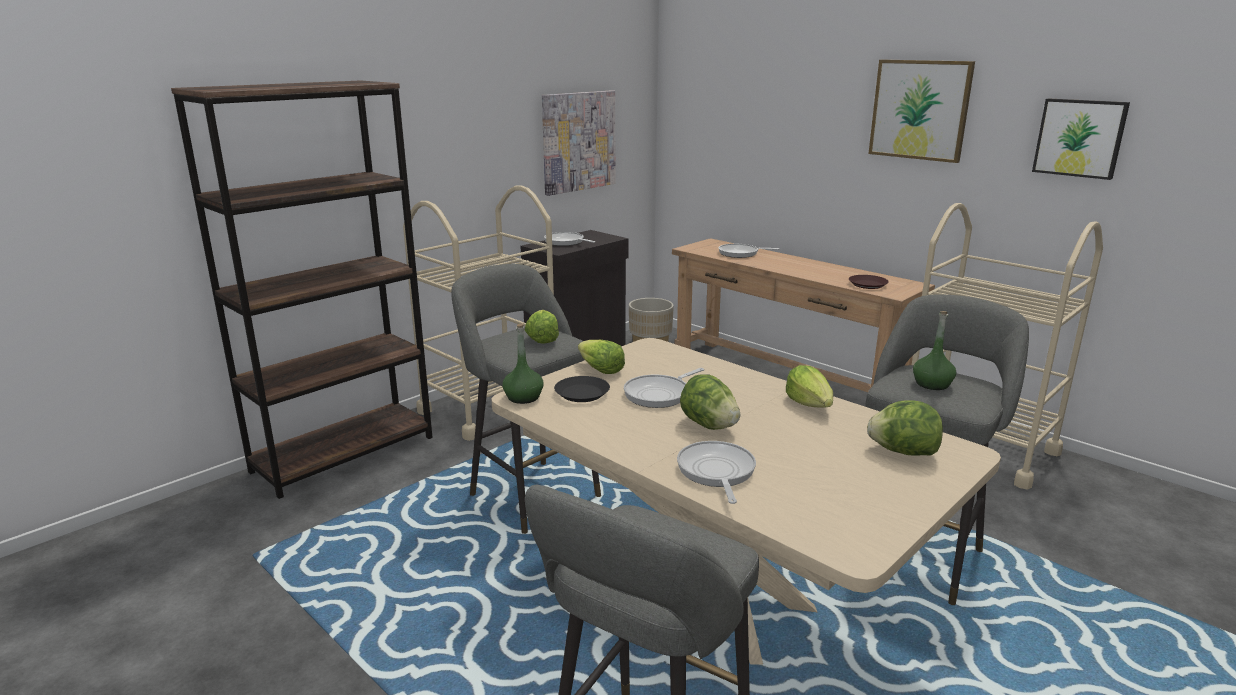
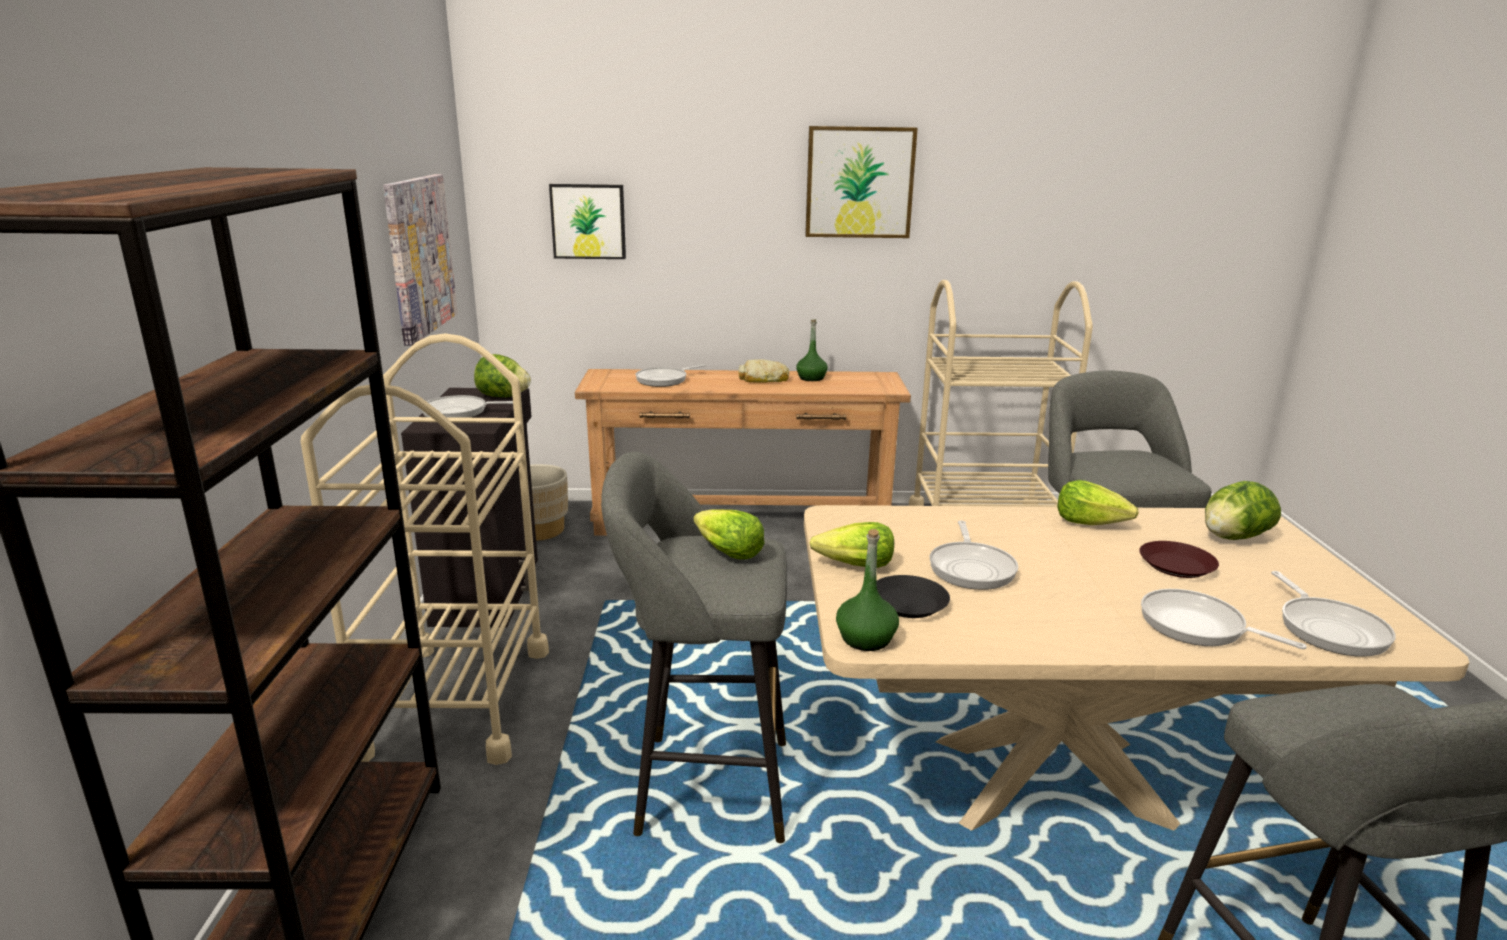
camera: 45 degrees left, 0 degrees up
(708, 425) = (1082, 581): lettuce -> lettuce (502, 396)
(809, 515) = (1329, 629): none -> frying pan
(810, 267) = (763, 379): none -> bread
(867, 285) = (851, 386): brown plate -> brown plate (1176, 566)
(932, 384) = (1127, 466): green bottle -> green bottle (811, 378)
(1080, 138) = (1023, 203): picture -> picture (588, 221)

